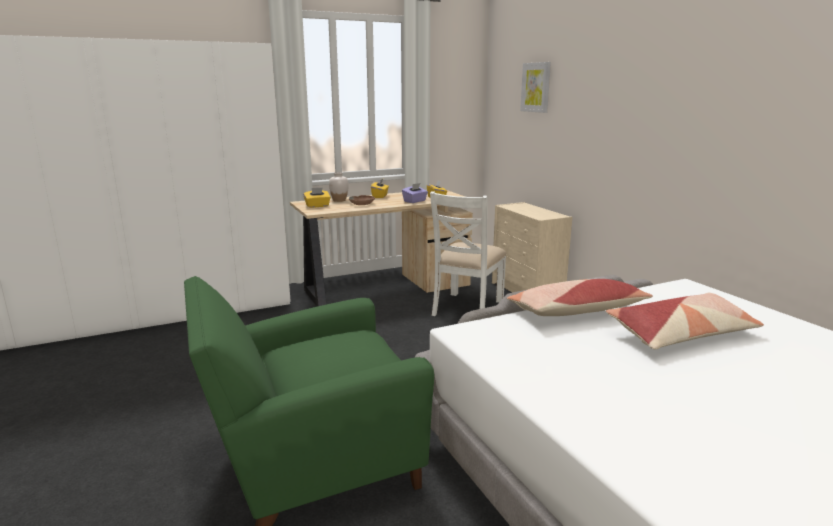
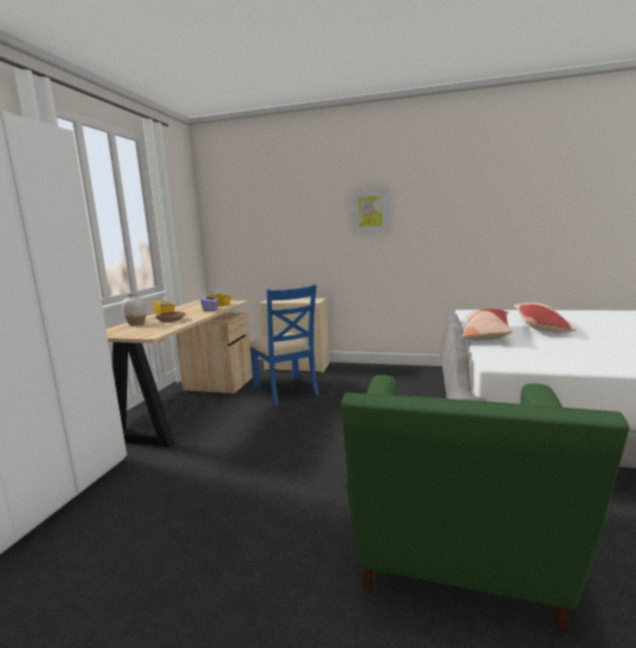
camera: 50 degrees left, 5 degrees down
(317, 206) = (132, 332): yellow tissue box -> none
(466, 308) = (286, 390): white chair -> blue chair
(536, 87) = (265, 205): picture -> picture (370, 211)

